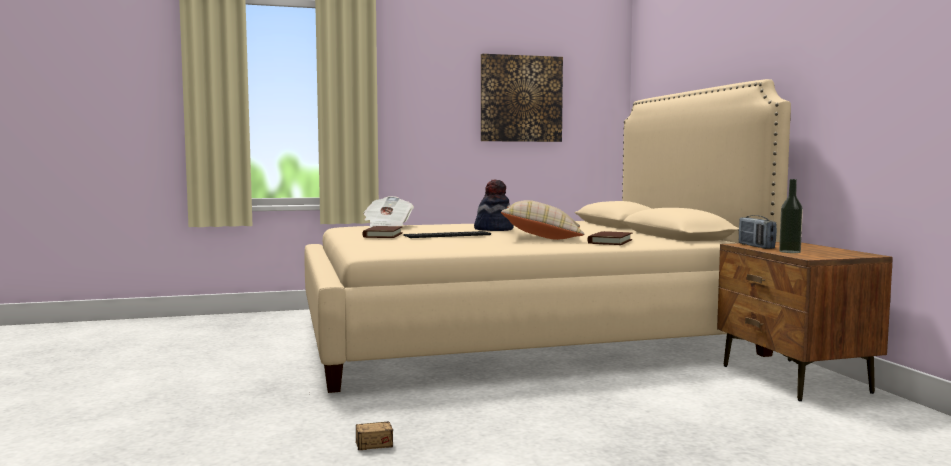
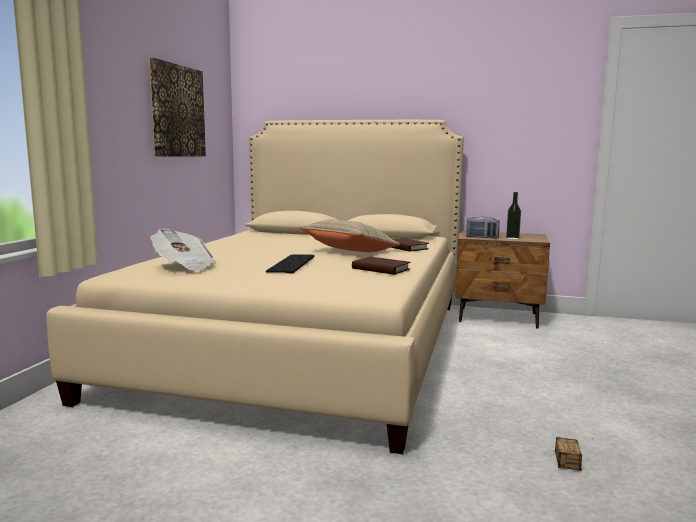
camera: 60 degrees left, 5 degrees up
(383, 235) = (248, 276): brown book -> brown book (380, 269)
(494, 229) = (274, 251): hat -> none

